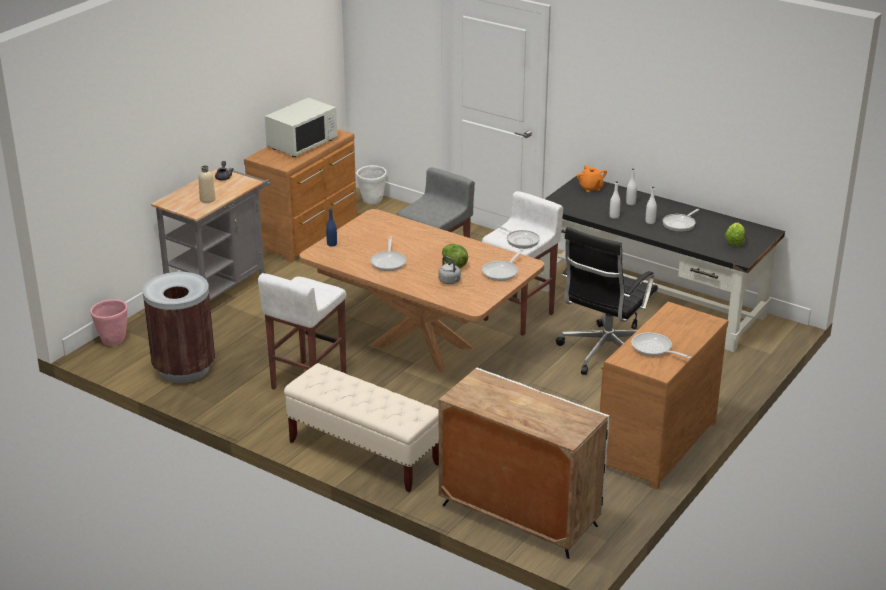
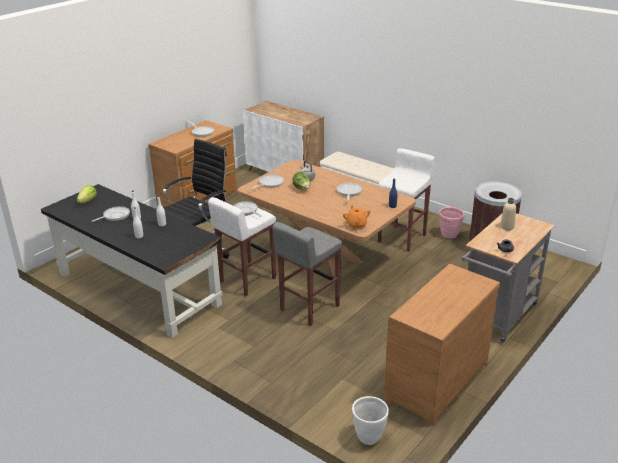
camera: 175 degrees left, 0 degrees up
(113, 341) = (556, 271): pink planter -> pink planter (449, 235)
(302, 144) = (444, 300): white microwave -> none
(590, 188) = (163, 253): orange teapot -> orange teapot (356, 225)

